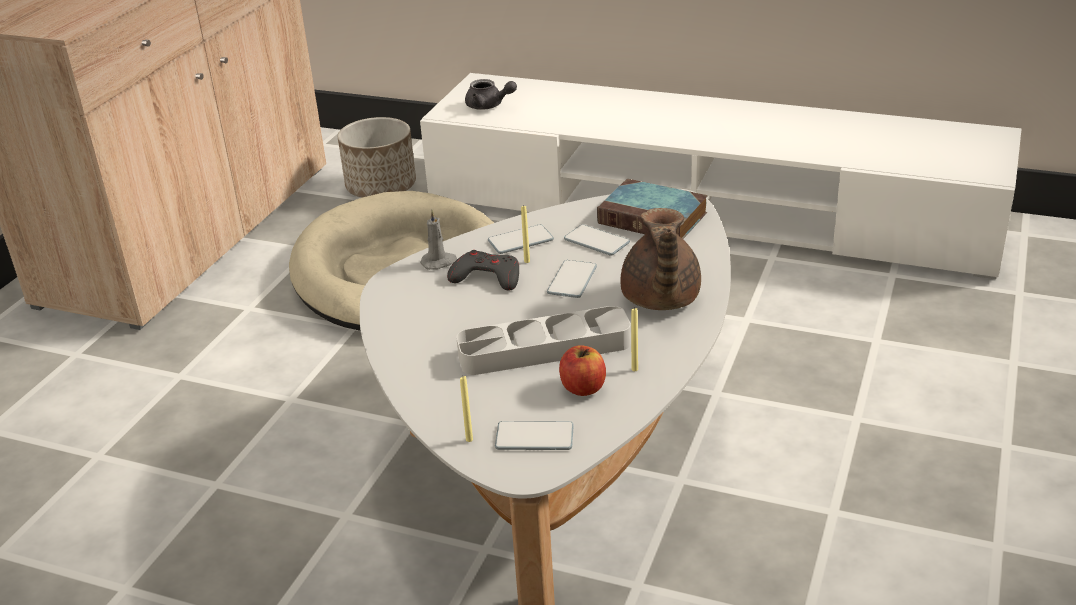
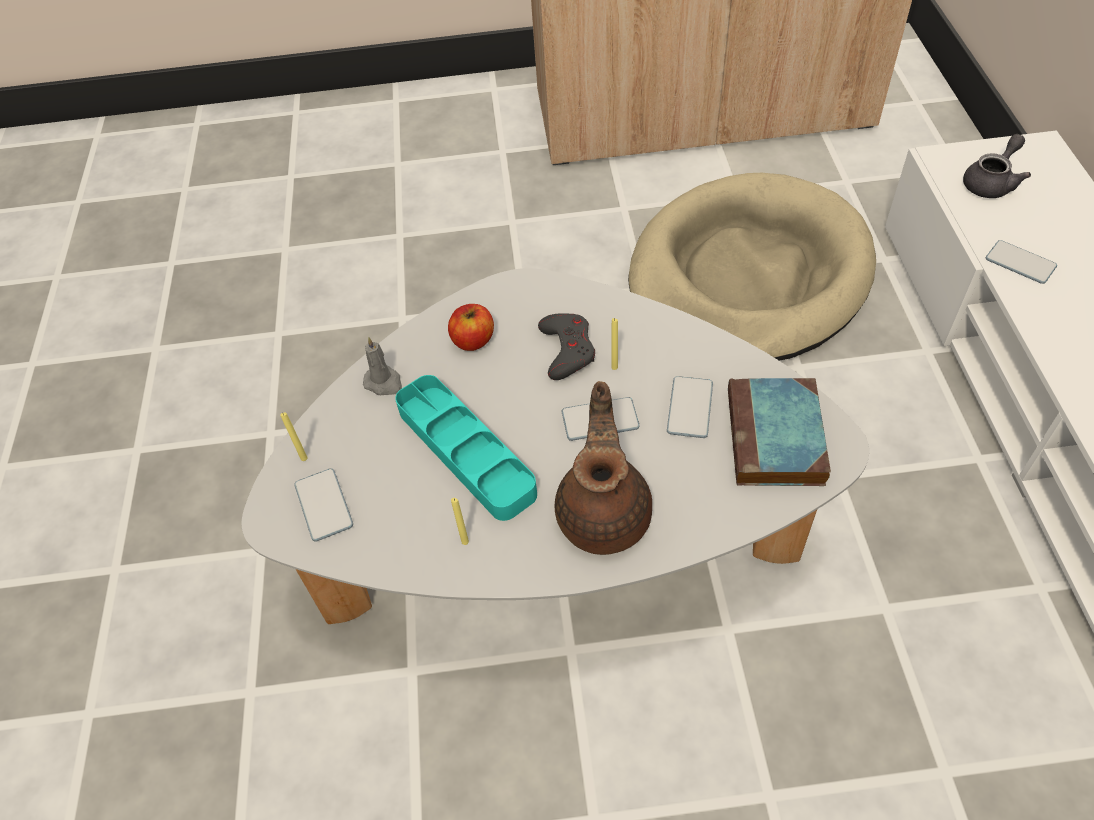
camera: 65 degrees right, 20 degrees up
(381, 187) = (880, 184): planter -> none
(439, 262) = (573, 302): grey candle -> grey candle (384, 383)
(489, 106) = (991, 182): grey teapot -> grey teapot turned 135 degrees counterclockwise
(520, 241) = (650, 344): phone -> phone (1020, 263)
(544, 349) = (465, 451): grey tray -> turquoise tray
(583, 388) = (415, 510): apple -> apple (473, 340)
(659, 300) = (605, 513): brown teapot -> brown teapot turned 120 degrees clockwise

